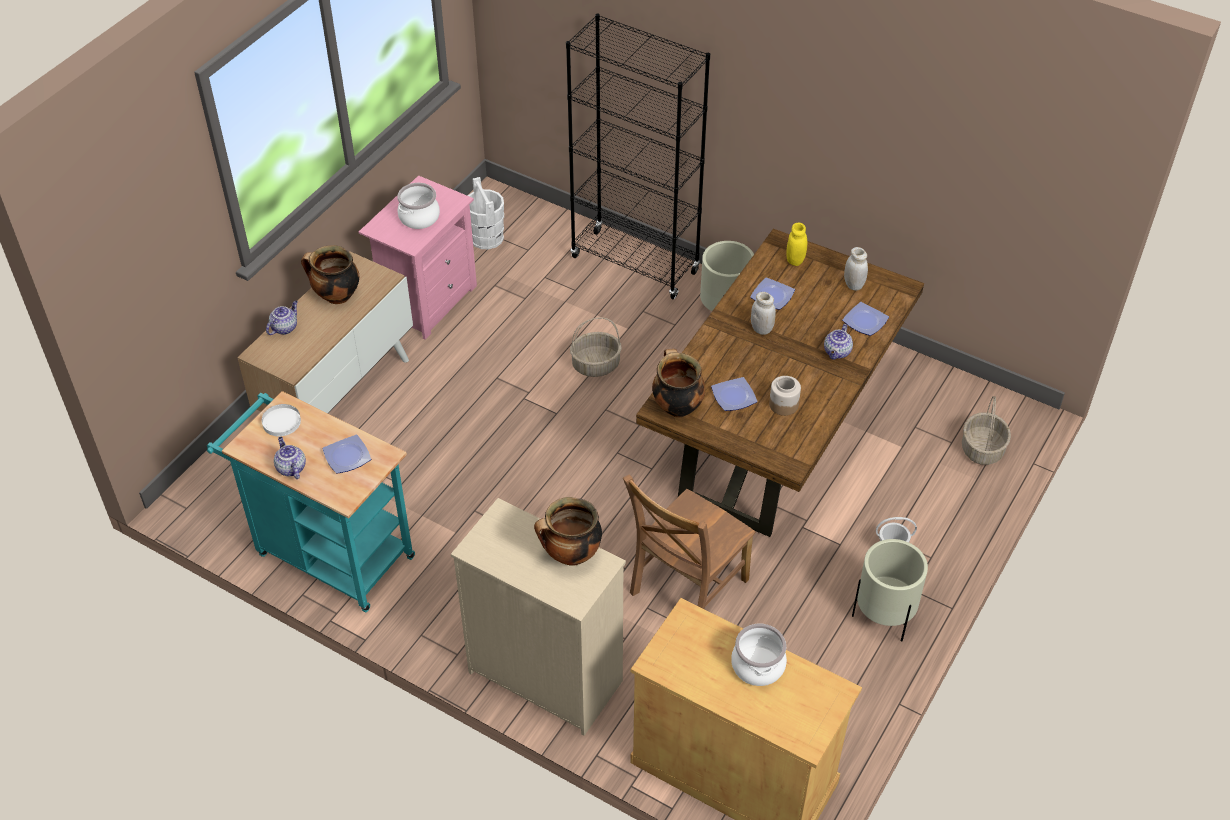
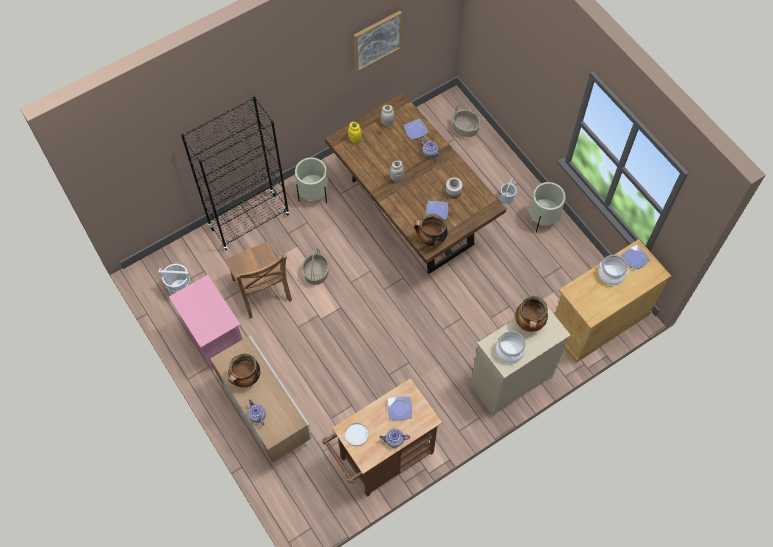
camera: 65 degrees left, 15 degrees up
(327, 553) = (382, 459): turquoise cart -> brown cart
(419, 217) = (207, 309): cooking pot -> cooking pot (509, 351)
(686, 589) = (488, 296): brown chair -> brown chair (262, 292)
(772, 297) = (376, 162): plate -> plate (635, 258)
(932, 157) = (377, 40): none -> picture

